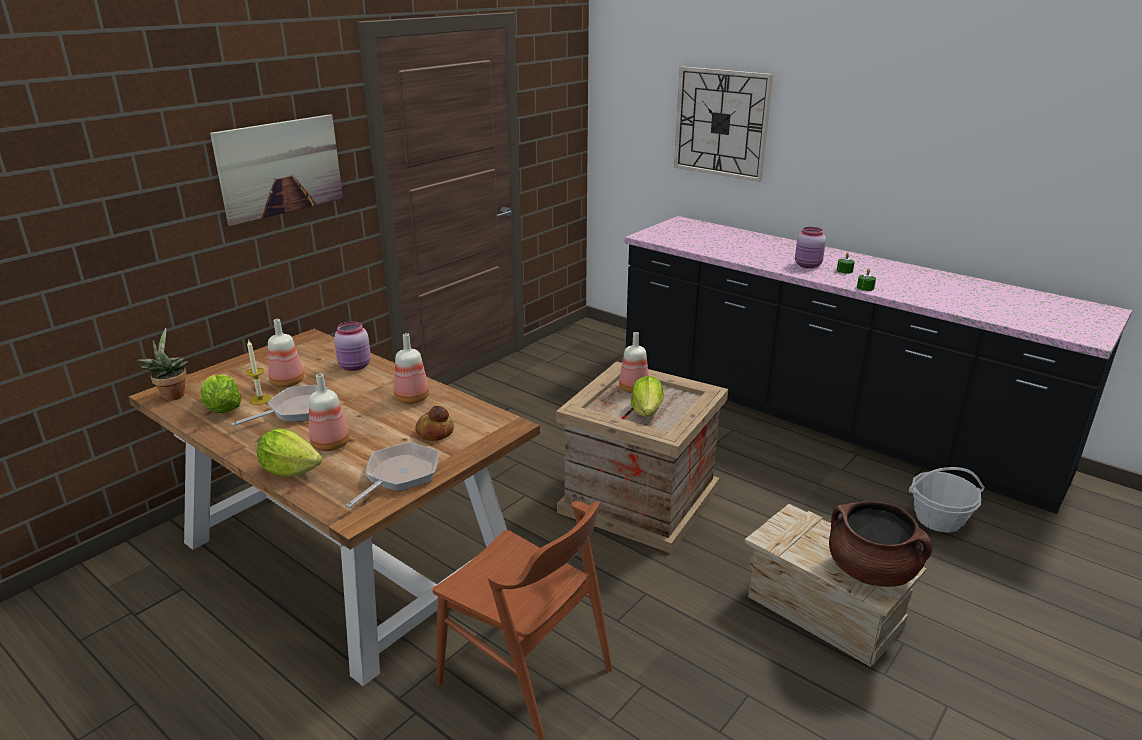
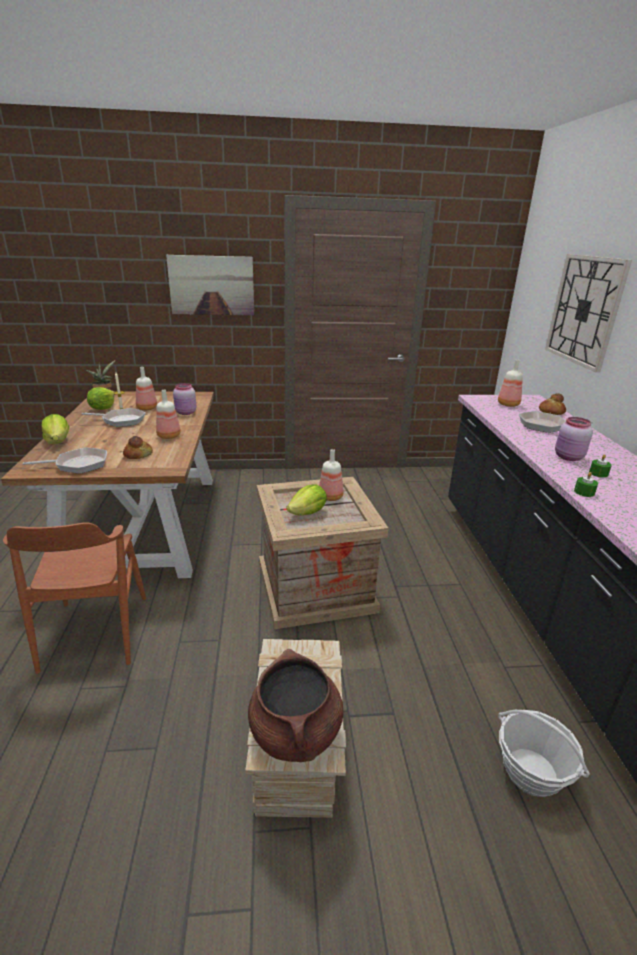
camera: 45 degrees right, 0 degrees up
(332, 444) = (95, 439): bottle -> bottle (509, 404)
(720, 230) = (551, 412): none -> bread
(743, 244) = (545, 425): none -> frying pan

